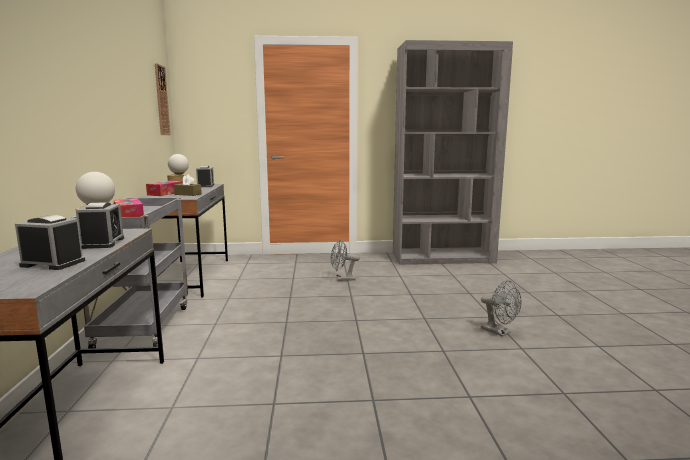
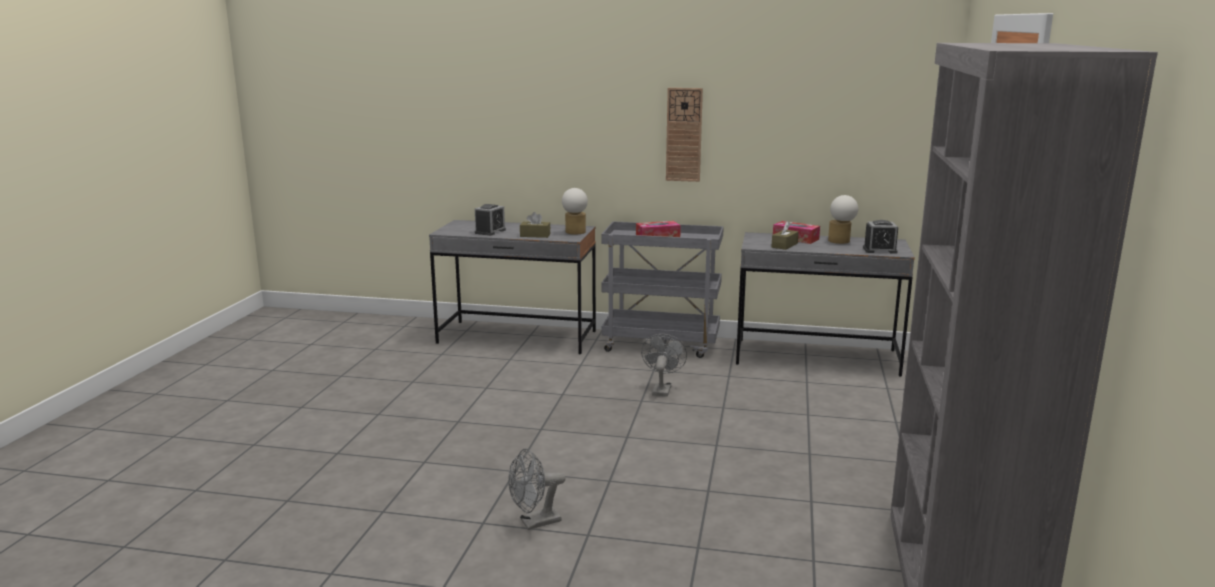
camera: 105 degrees right, 5 degrees up
(102, 243) = (535, 235): alarm clock -> brown tissue box
(161, 100) = (900, 119): wall clock -> wall clock (684, 135)
(342, 279) = (796, 448): grey fan -> grey fan (662, 389)

